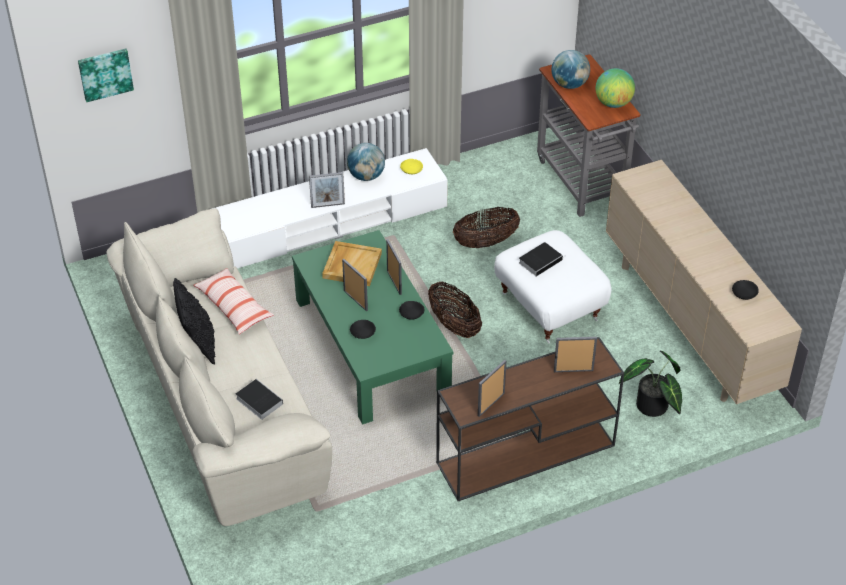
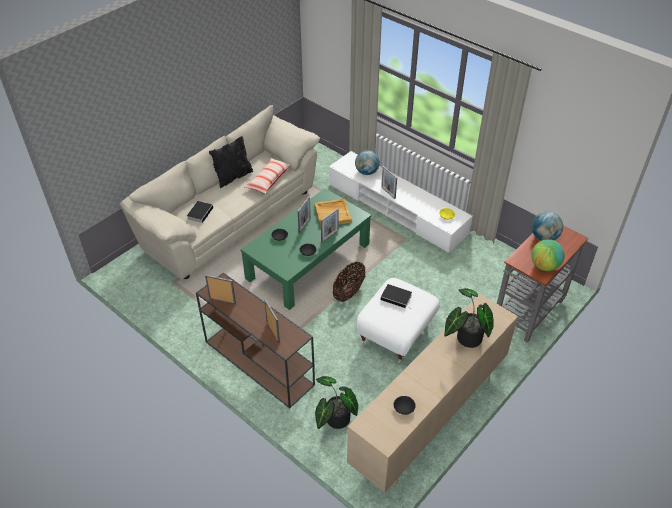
camera: 65 degrees right, 0 degrees up
(105, 73) = (325, 31): picture -> none
(366, 176) = (425, 199): globe -> globe (366, 172)
(485, 242) = (431, 282): basket -> none
(672, 210) = (466, 338): none -> potted plant

